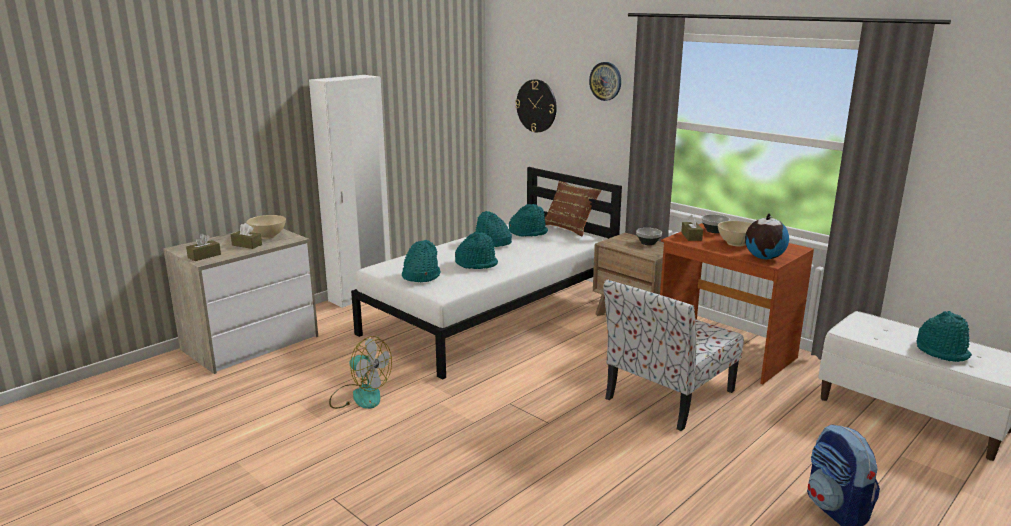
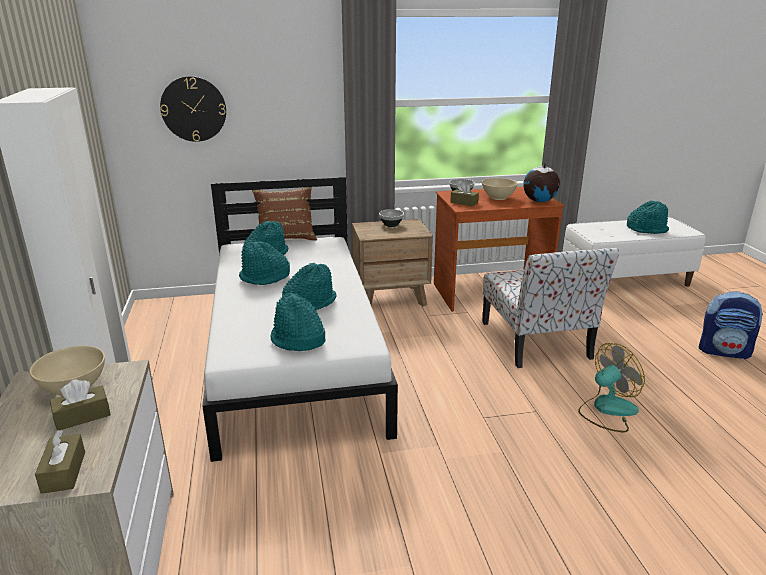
camera: 55 degrees left, 5 degrees up
(359, 396) = (375, 512): fan -> fan (607, 410)
(605, 81) = (294, 68): wall clock -> none

